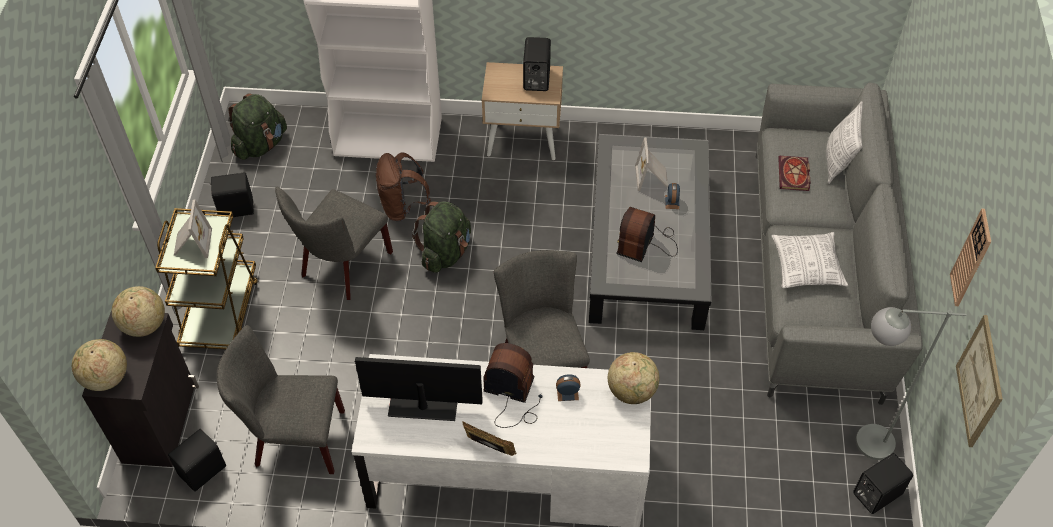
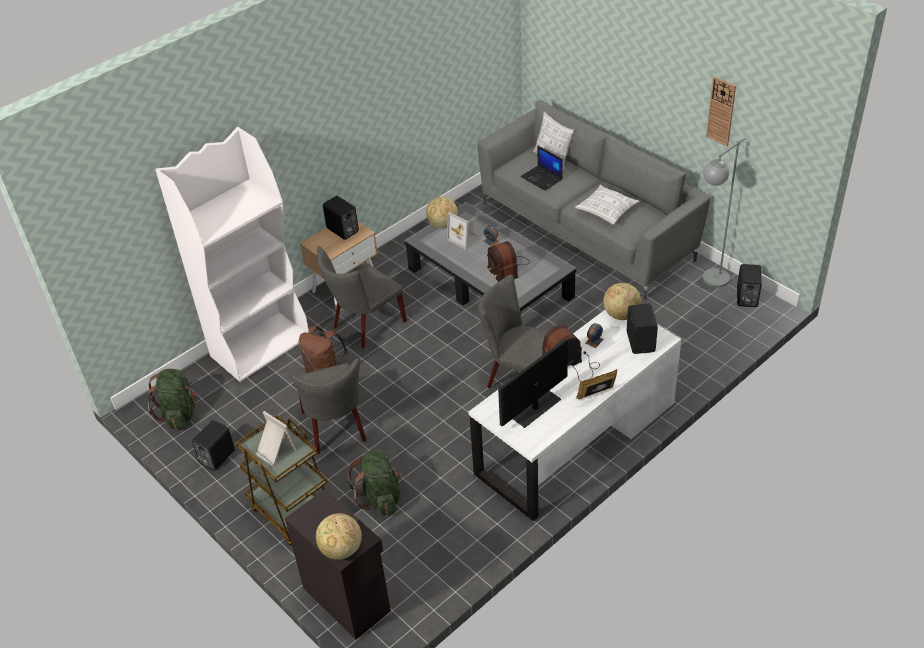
camera: 45 degrees left, 10 degrees down
(144, 325) = (320, 506): globe -> globe (442, 224)
(204, 471) = (414, 594): black speaker -> black speaker (641, 341)
(293, 439) = (441, 531): grey chair -> grey chair (365, 326)
(445, 253) = (387, 373): green backpack -> green backpack (380, 497)
(794, 175) = (542, 178): book -> laptop
(979, 381) = (785, 159): picture -> none

